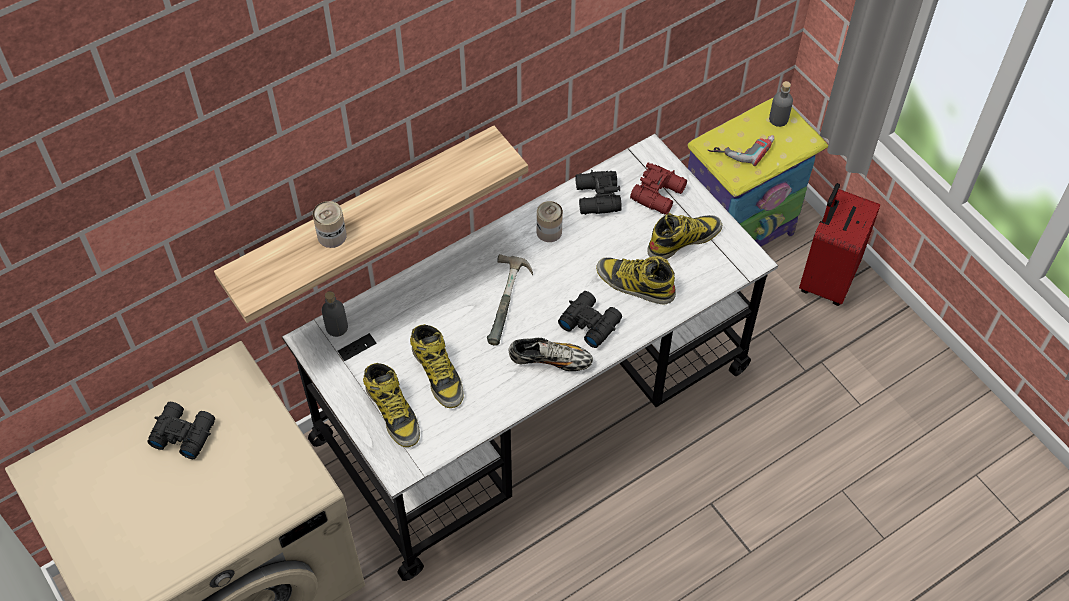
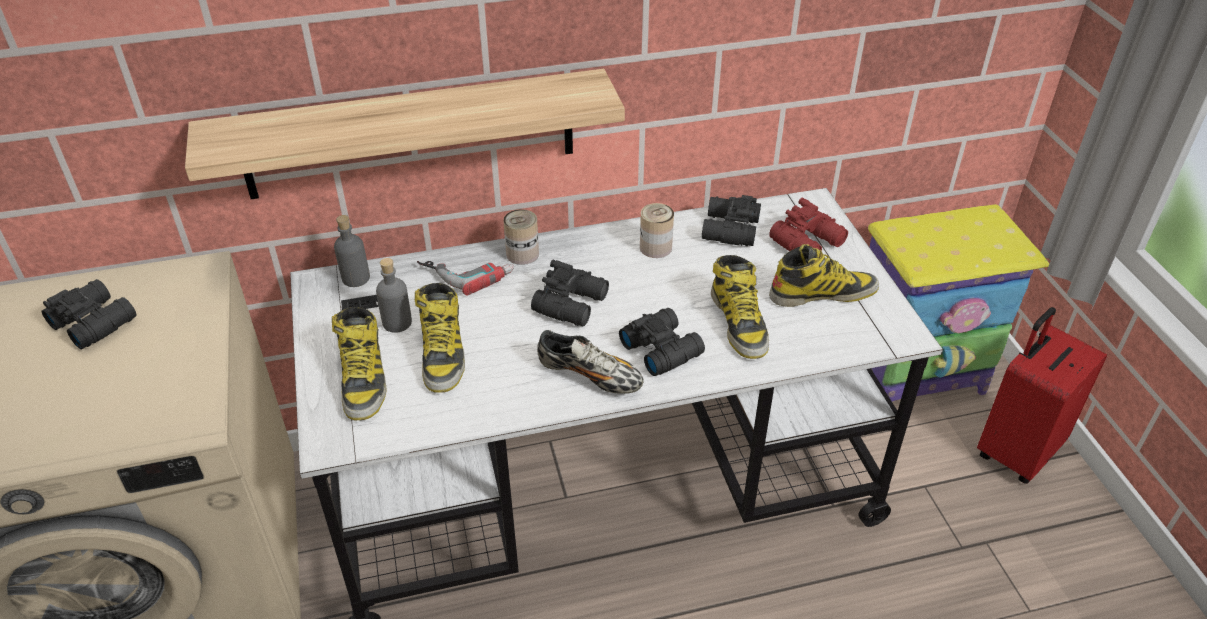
camera: 20 degrees right, 15 degrees down
(332, 236) = (345, 120): can -> can (522, 254)
(510, 302) = (573, 303): hammer -> black binoculars
(635, 284) = (739, 323): boot -> boot turned 150 degrees counterclockwise
(741, 147) = (935, 240): power drill -> power drill (467, 271)
(778, 119) = (990, 225): grey bottle -> grey bottle (397, 322)

